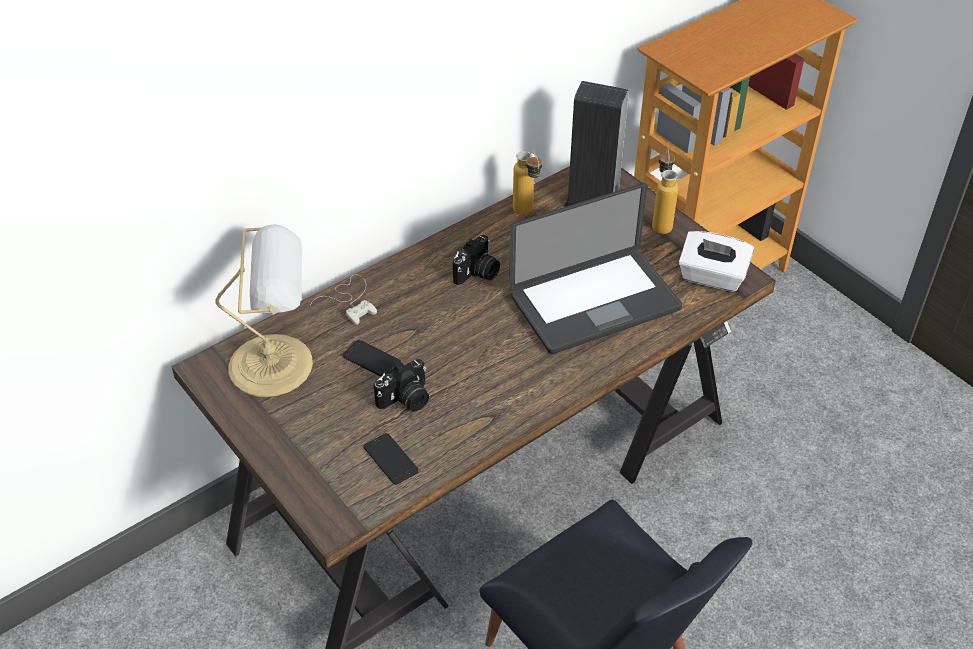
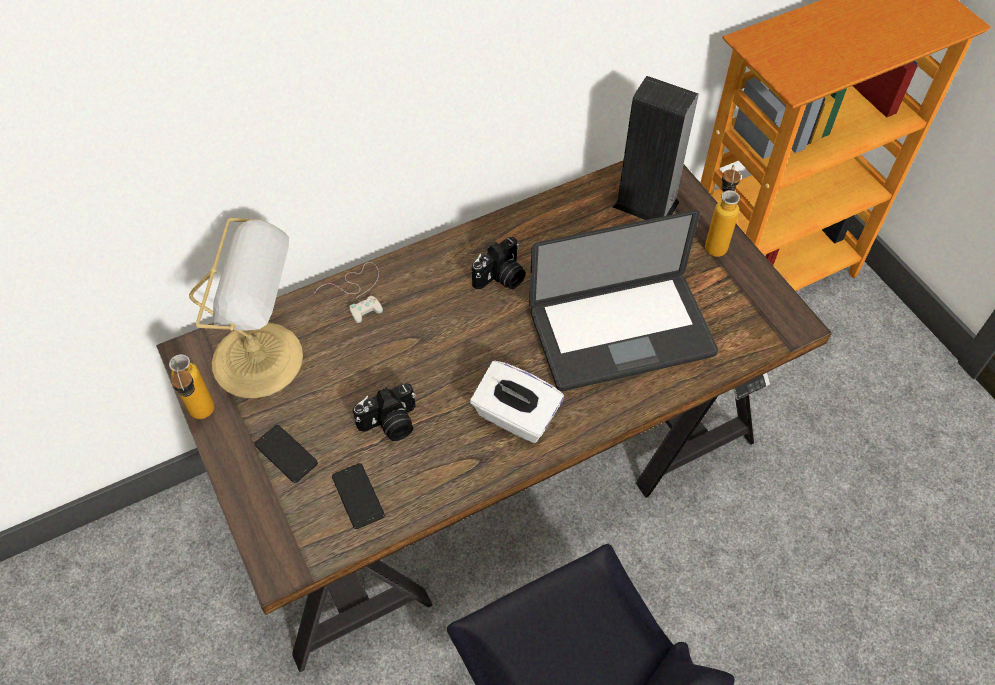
camera: 10 degrees right, 10 degrees up
(372, 360) = (365, 369): phone -> phone (286, 454)
(527, 214) = (570, 211): bottle -> bottle (204, 418)
(712, 277) = (759, 319): white tissue box -> white tissue box (515, 417)

